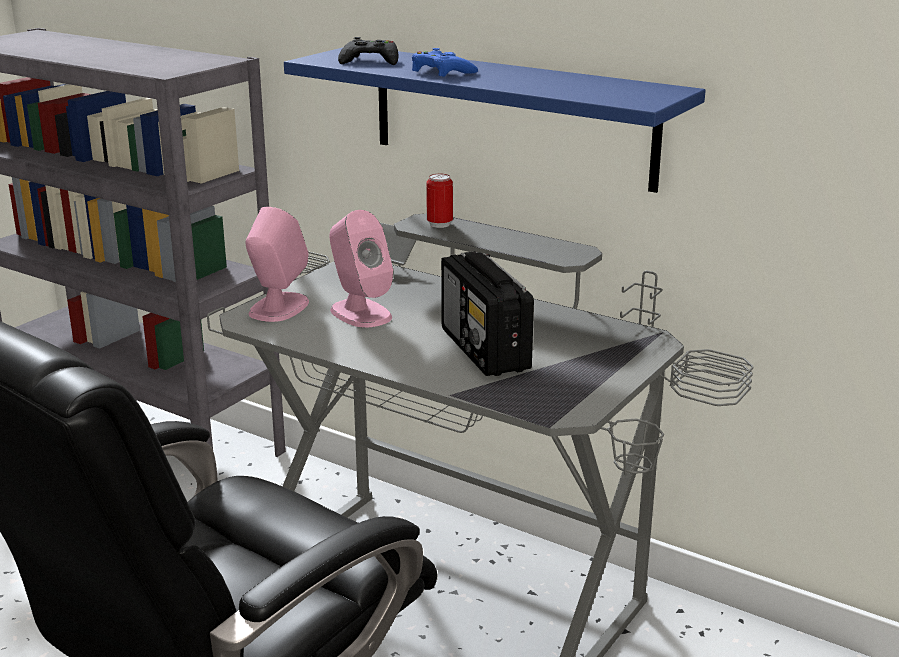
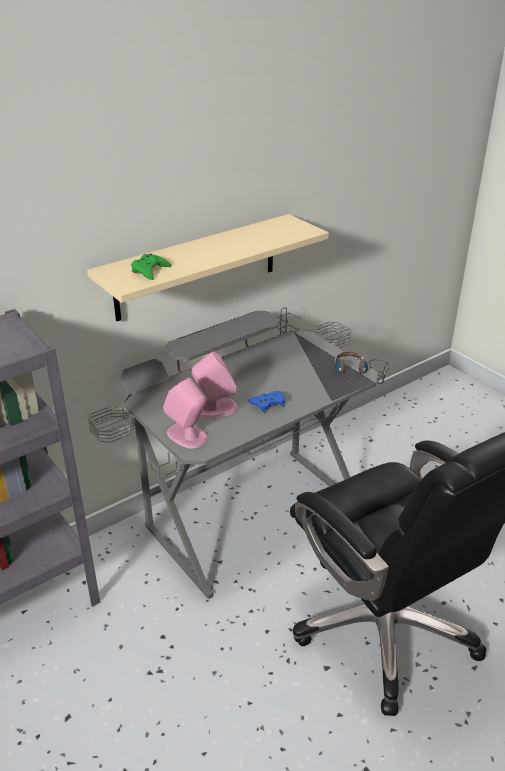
camera: 70 degrees left, 10 degrees up
(370, 61) = (150, 270): black game controller -> green game controller
(439, 224) = (191, 343): can -> none
(441, 72) = (201, 258): blue game controller -> blue game controller (268, 404)
(485, 350) = (287, 380): radio -> none
(511, 116) = (197, 267): blue shelf -> beige shelf
(566, 398) = (350, 371): none -> headphones

